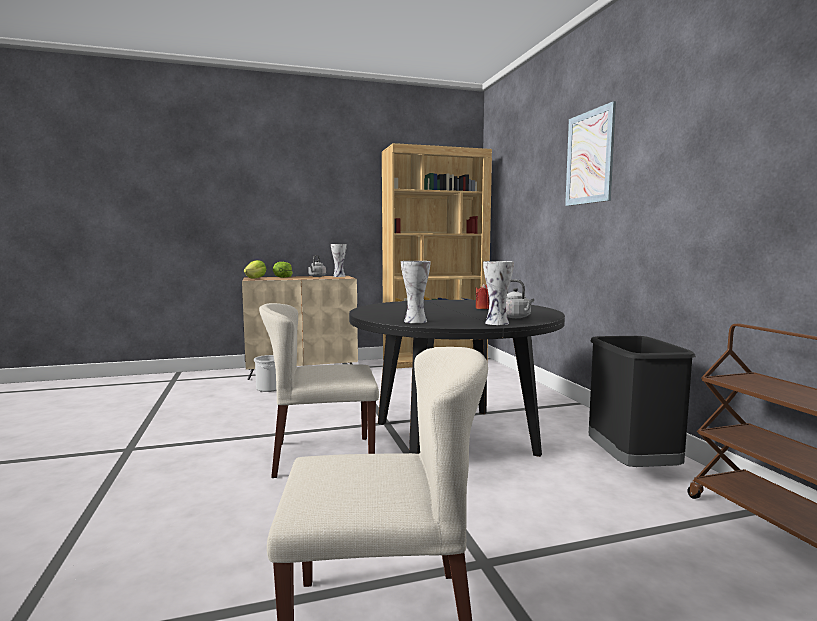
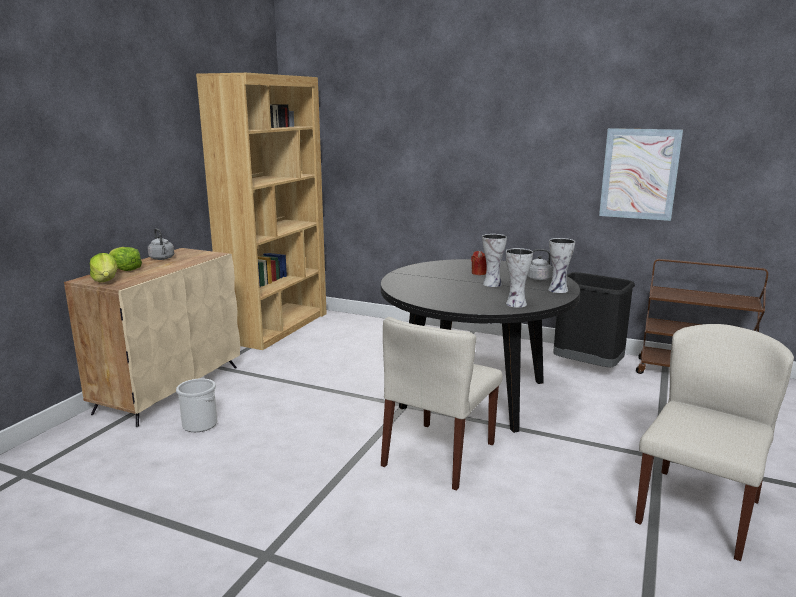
camera: 50 degrees left, 10 degrees up
(339, 276) = (185, 252): vase -> vase (492, 284)
(589, 157) = (479, 115): picture -> picture (639, 174)

